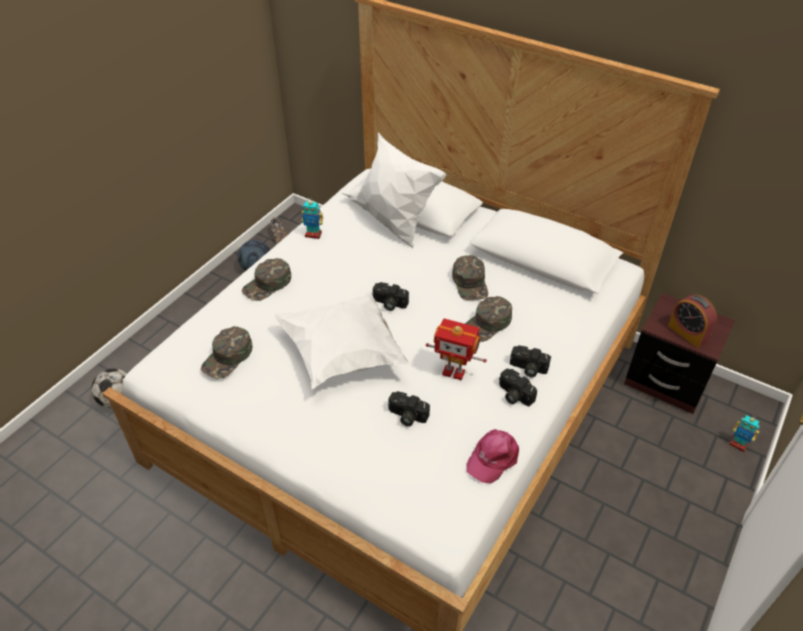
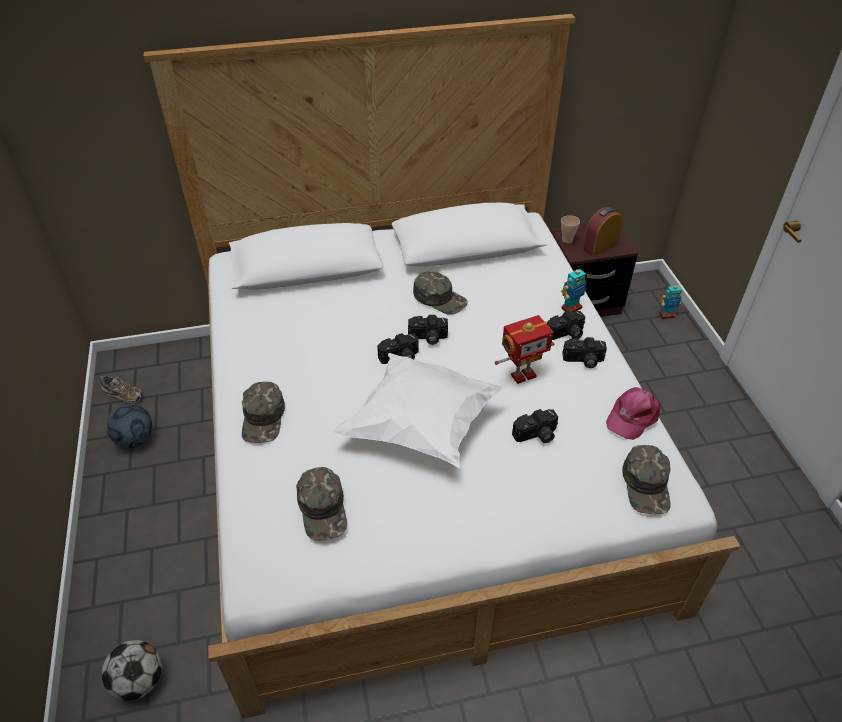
camera: 45 degrees left, 0 degrees up
(313, 234) = (245, 344): toy robot -> toy robot (571, 308)
(394, 224) = (309, 289): white pillow -> none
(425, 303) = (427, 337): none -> camera
(487, 324) = (496, 321): green cap -> green cap (647, 484)
(493, 458) = (632, 416): pink cap -> pink cap turned 45 degrees clockwise
(663, 310) = (567, 240): none -> cup
(687, 333) = (600, 246): alarm clock -> alarm clock turned 135 degrees clockwise

